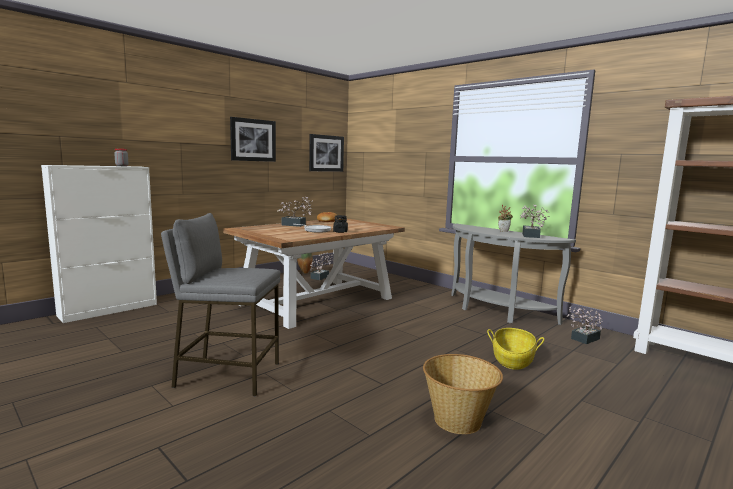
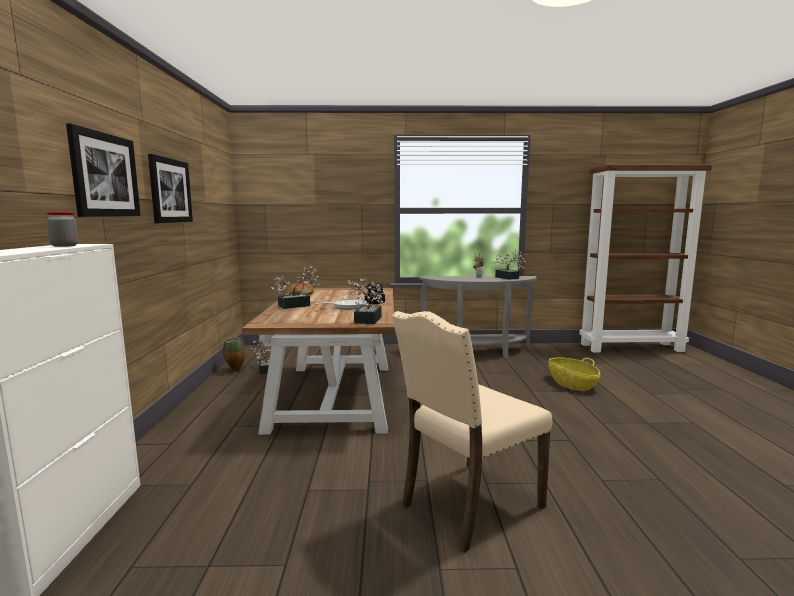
camera: 45 degrees left, 0 degrees up
(228, 375) = (468, 505): grey stool -> beige chair
(326, 153) = (223, 207): picture -> picture (104, 175)
(458, 421) = (656, 438): basket -> none
(583, 339) = (561, 354): potted plant -> potted plant (366, 321)

